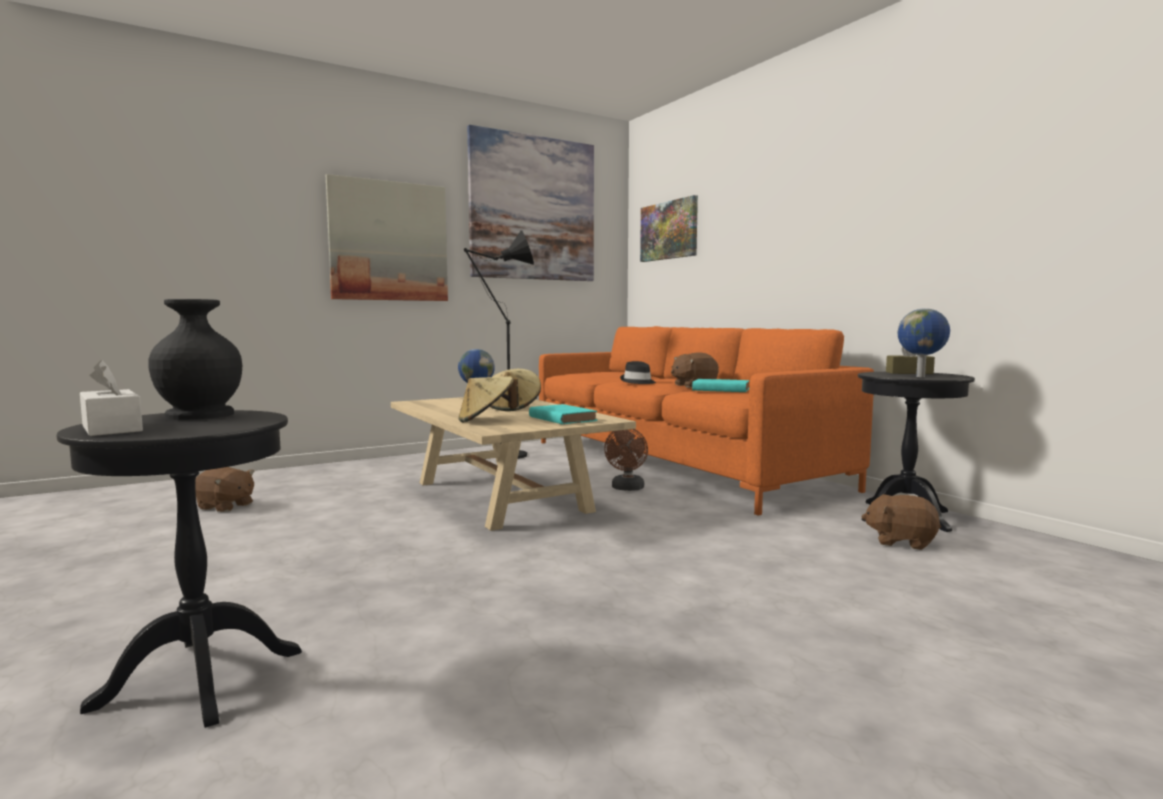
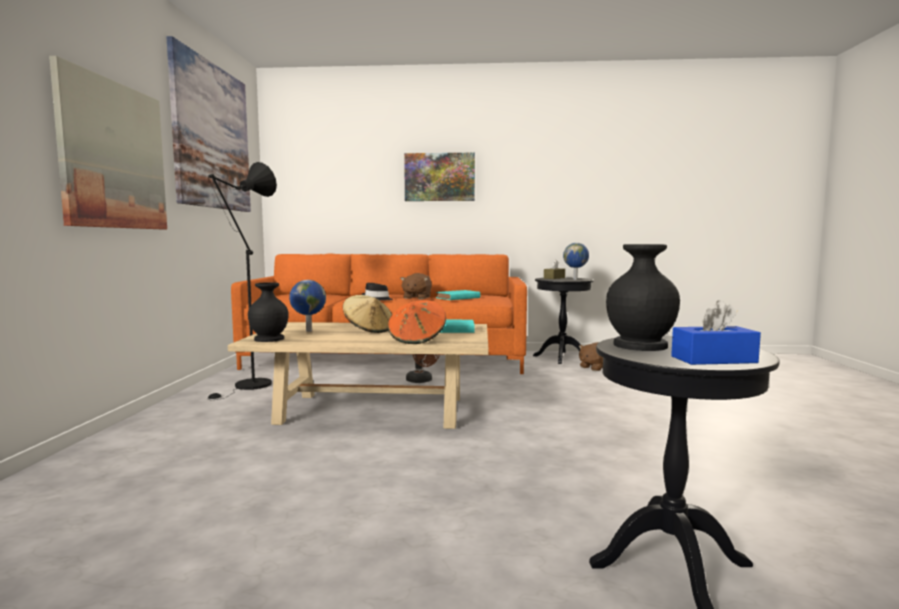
camera: 55 degrees left, 0 degrees up
(112, 428) = (713, 359): white tissue box -> blue tissue box
(225, 506) = (149, 519): brown plush toy -> none
(426, 402) = (269, 339): none -> black vase
(486, 420) = (417, 339): beige hat -> orange hat
(669, 230) = (320, 173): picture -> picture (439, 177)

